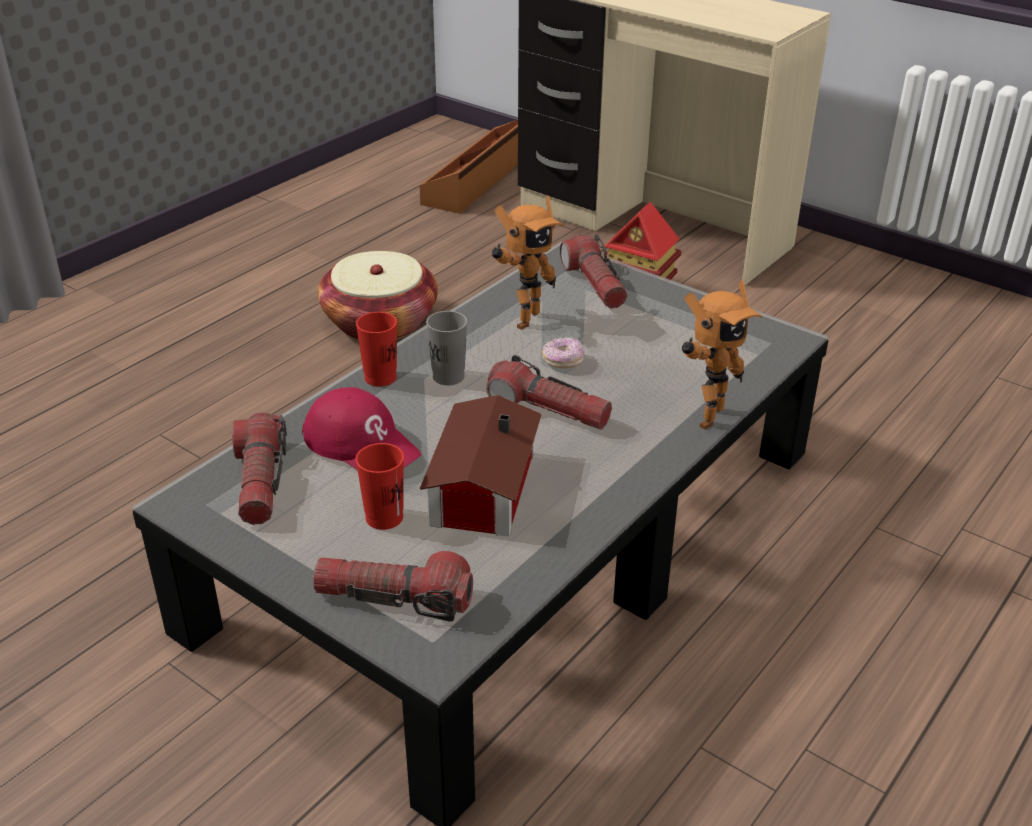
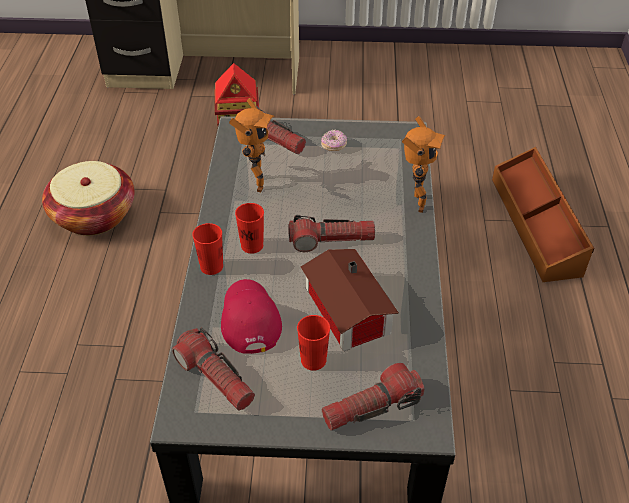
camera: 35 degrees left, 10 degrees up
(362, 444) = (249, 318): red cap -> red cap turned 105 degrees counterclockwise
(448, 377) = (252, 245): grey cup -> red cup
(480, 178) = (58, 75): brown storage box -> brown storage box (537, 225)
(563, 361) = (307, 203): donut -> donut (334, 146)

